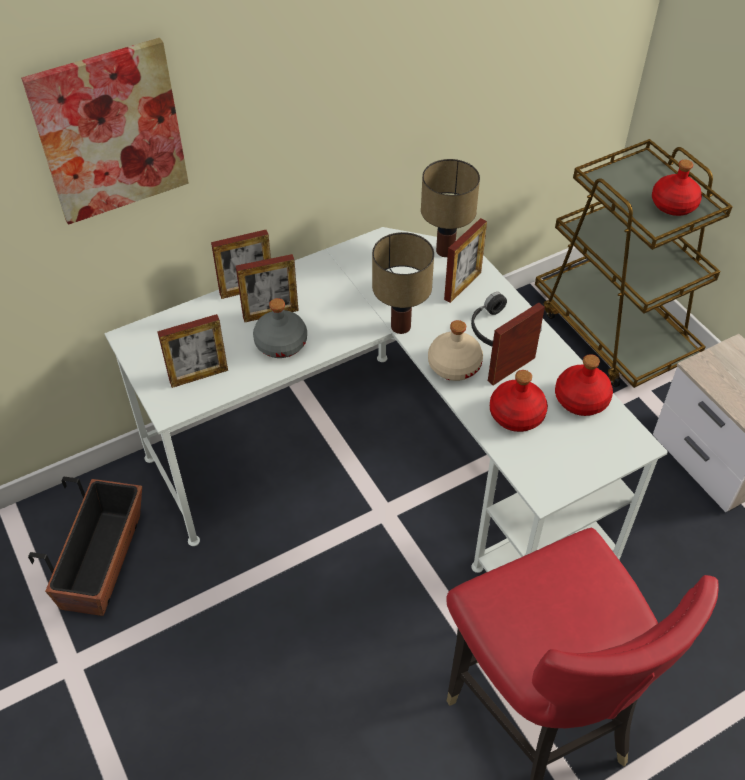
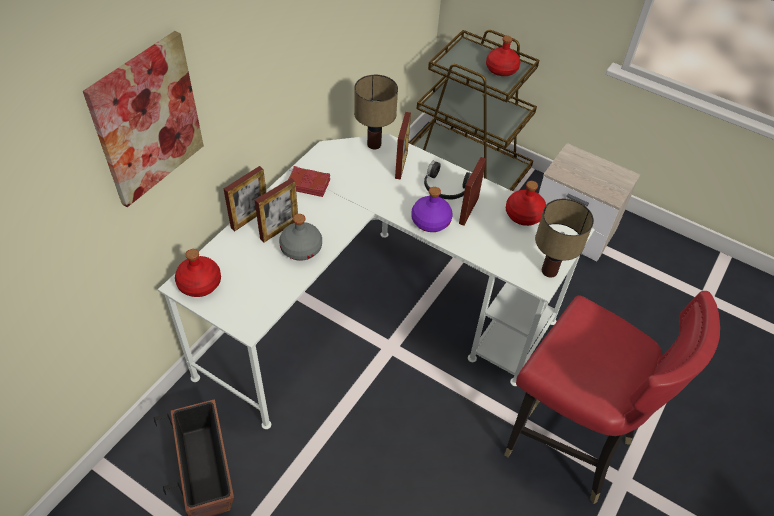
camera: 30 degrees left, 0 degrees up
(199, 376) = (255, 294): picture frame -> none
(336, 273) = (308, 184): none -> red book
(400, 327) = (378, 207): table lamp -> table lamp (549, 272)
(453, 365) = (430, 221): beige bottle -> purple bottle
(517, 414) = (491, 239): red bottle -> red bottle (200, 283)

